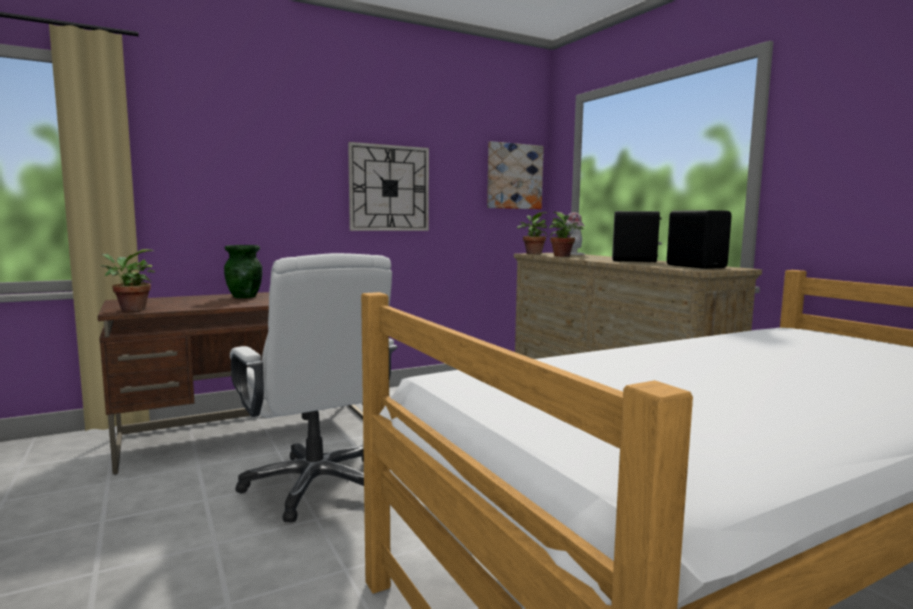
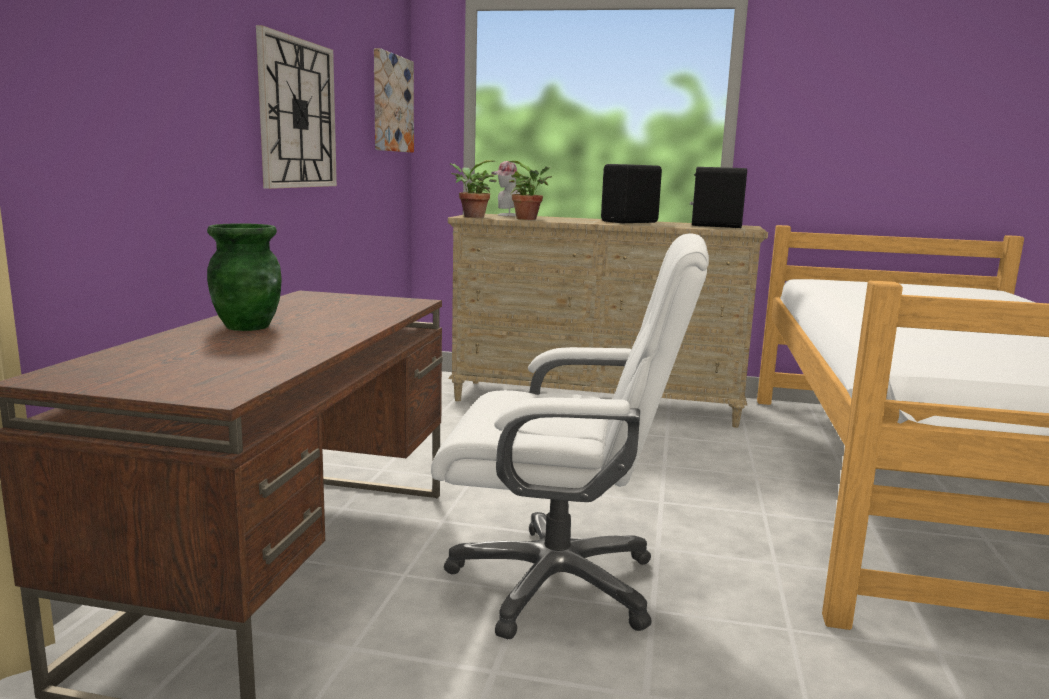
camera: 50 degrees left, 5 degrees up
(130, 310) = (215, 386): potted plant -> none

